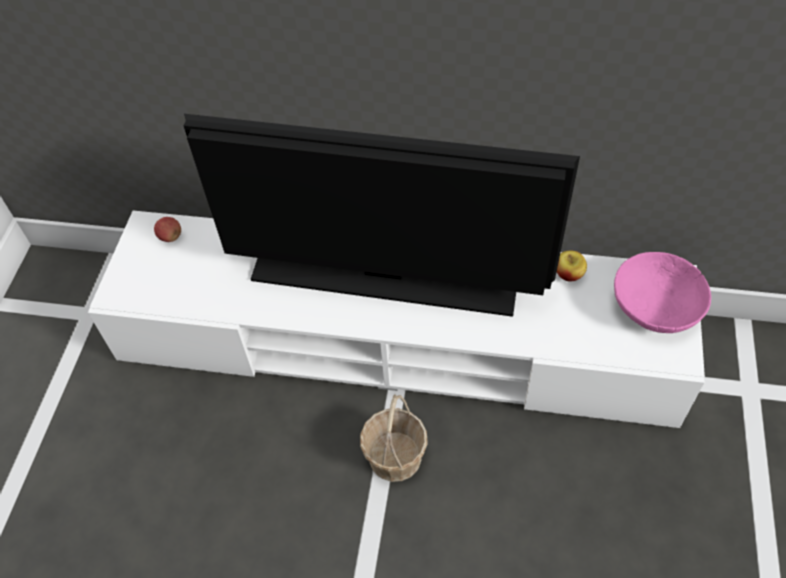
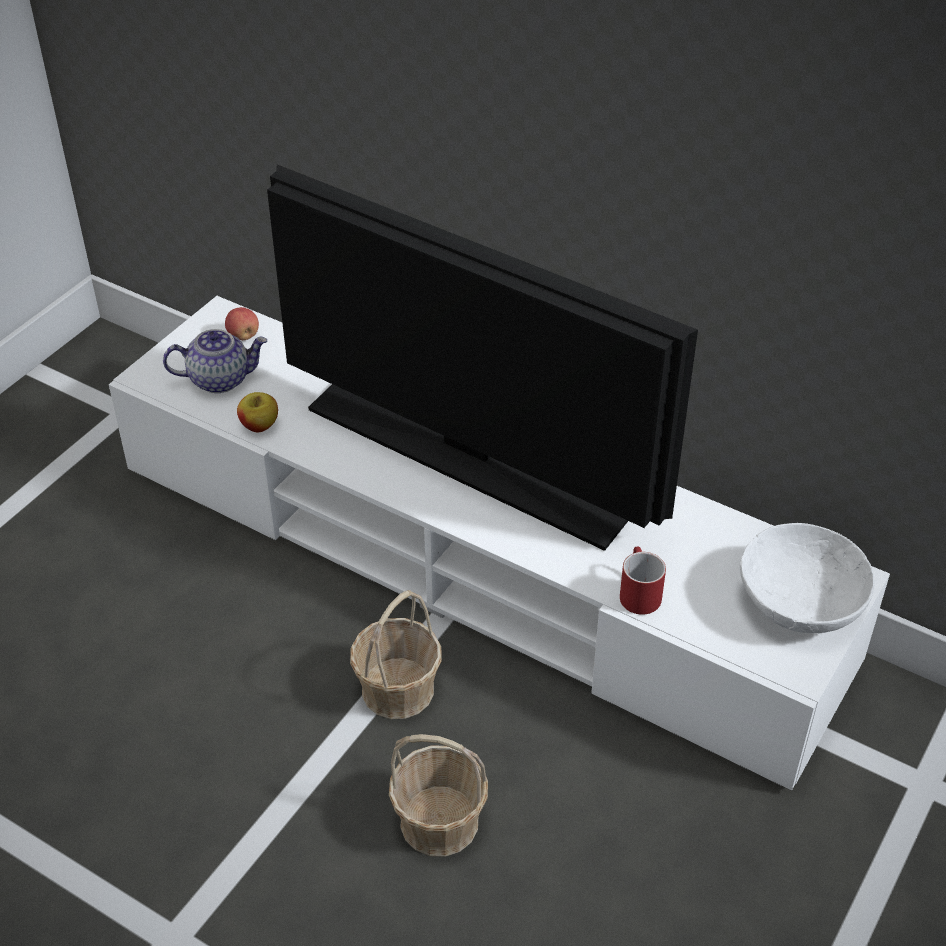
camera: 20 degrees right, 10 degrees down
(172, 278) = (220, 379): none -> teapot
(473, 544) = (440, 822): none -> basket
(550, 340) = (637, 592): none -> red mug
(568, 274) = (707, 528): apple -> apple (259, 425)
(655, 307) = (801, 602): pink bowl -> white bowl

